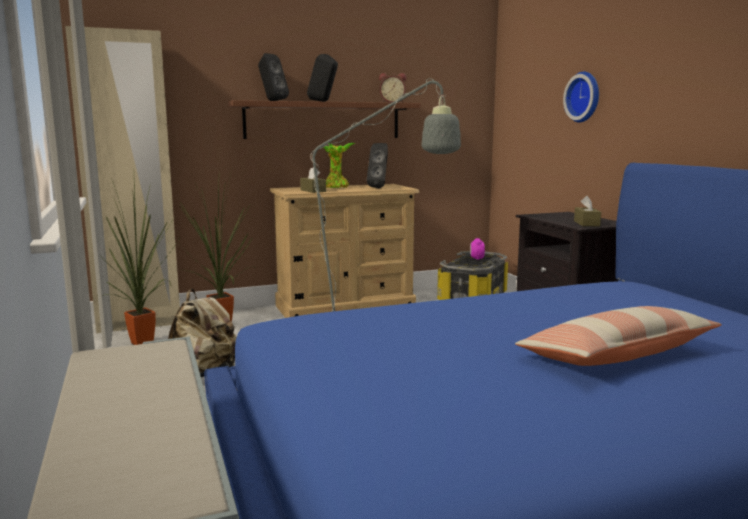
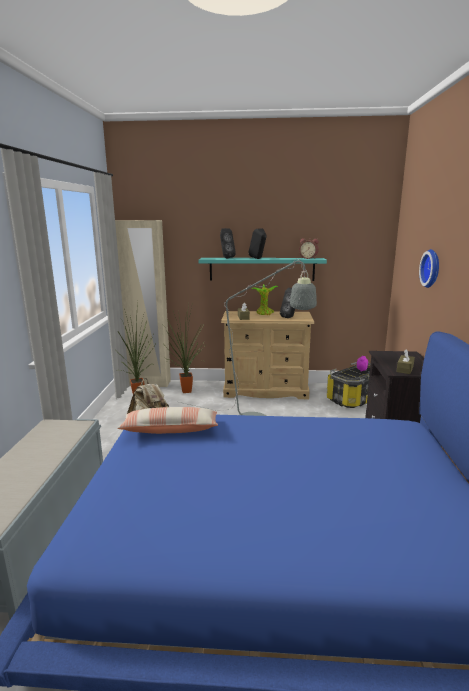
camera: 25 degrees right, 5 degrees up
(323, 120) = (261, 269): brown shelf -> turquoise shelf
(617, 356) = (291, 493): pillow -> pillow (170, 430)

